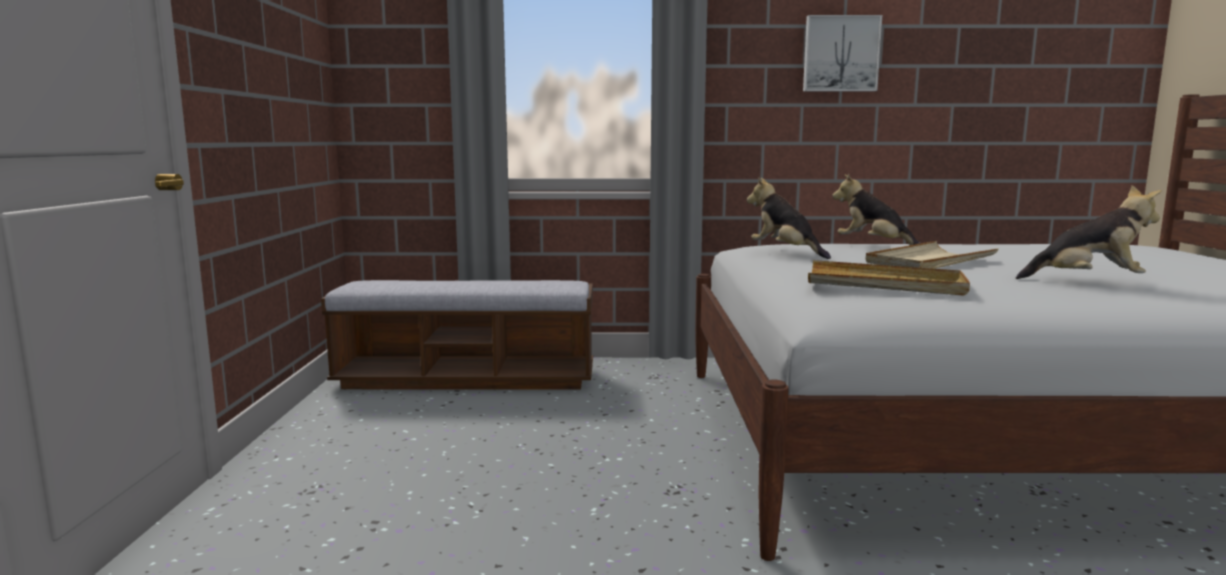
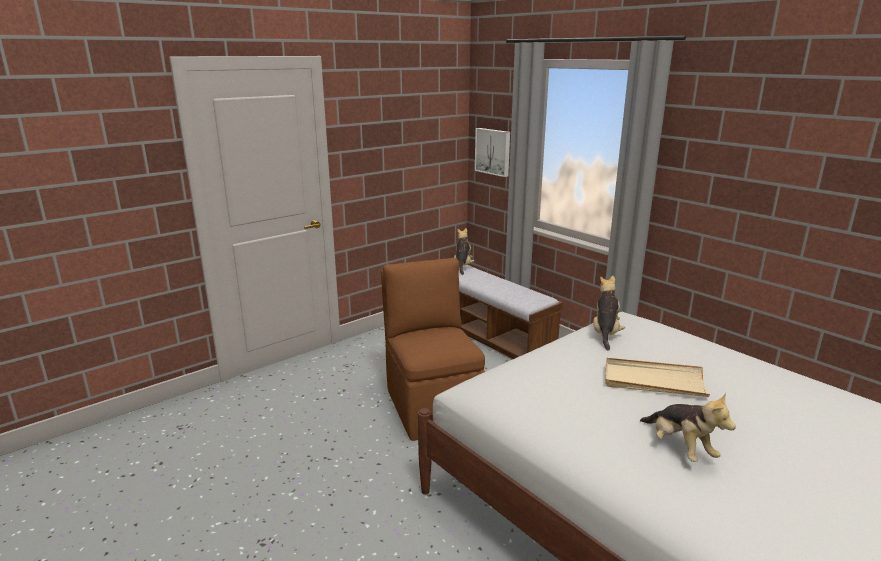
camera: 50 degrees right, 10 degrees up
(562, 471) = (432, 405): none -> brown chair
(840, 54) = (777, 175): picture -> picture (493, 151)
(874, 245) = (687, 350): plush toy -> plush toy (462, 266)
(885, 284) = (546, 385): beige tray -> none

